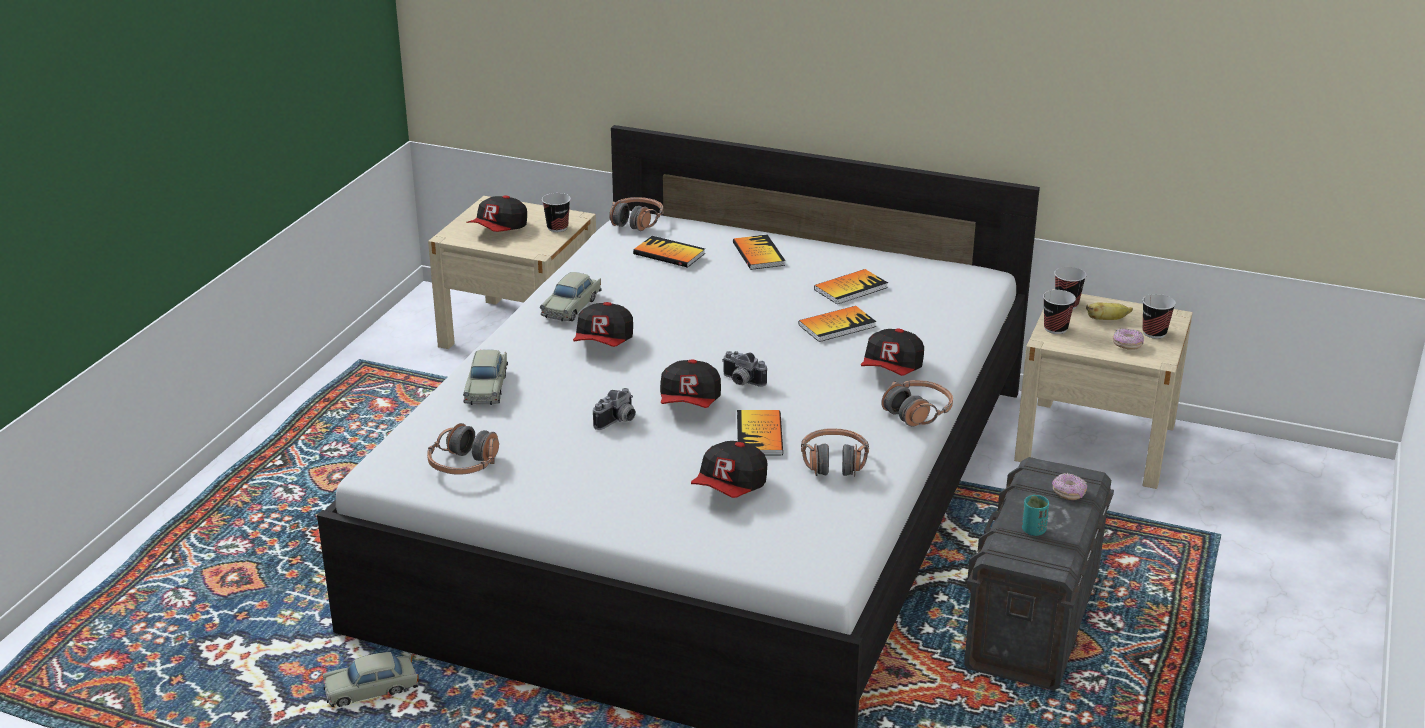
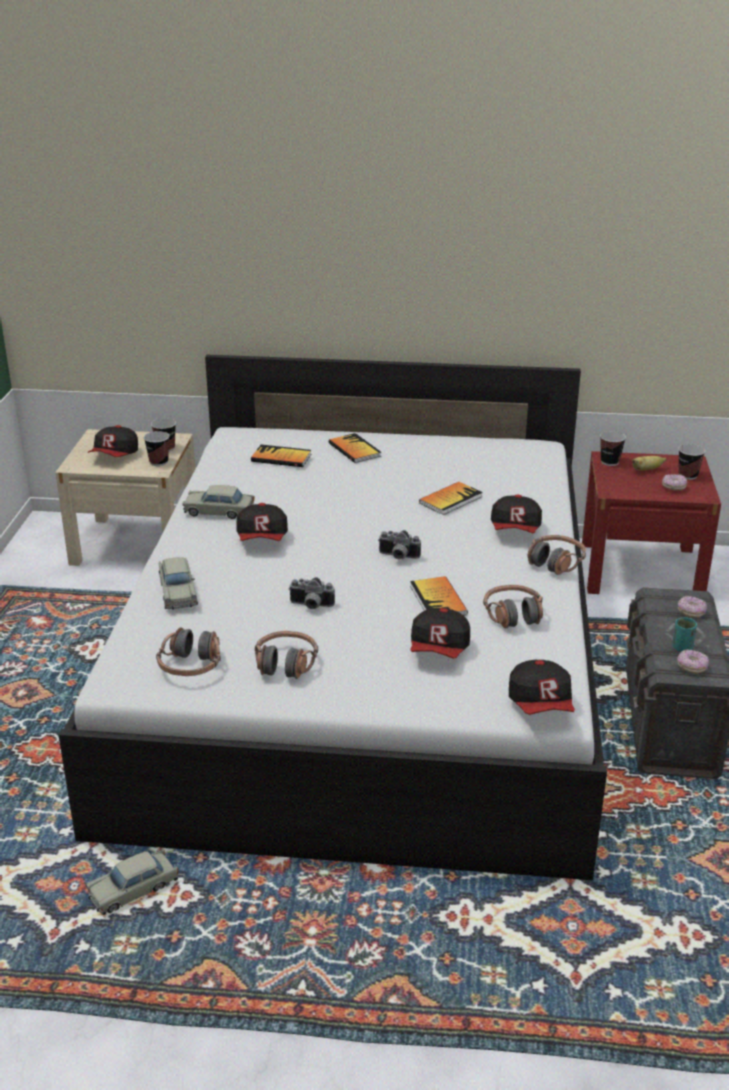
camera: 15 degrees left, 0 degrees up
(572, 306) = (219, 512): beige toy car -> beige toy car turned 90 degrees clockwise
(618, 421) = (311, 606): camera -> camera turned 75 degrees clockwise
(636, 221) = (238, 435): headphones -> headphones (285, 664)
(690, 403) = (365, 580): cap -> cap (541, 705)
(850, 288) = (444, 468): book -> none
(1031, 553) = (691, 667): none -> donut
(1055, 328) = (612, 481): cup -> cup (159, 462)
(1095, 442) = (641, 569): beige nightstand -> red nightstand

